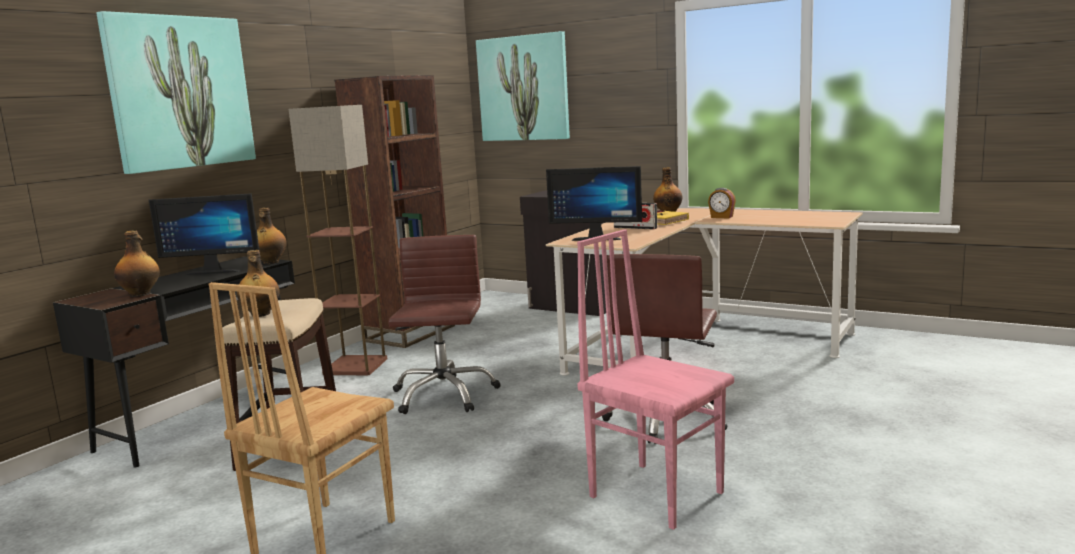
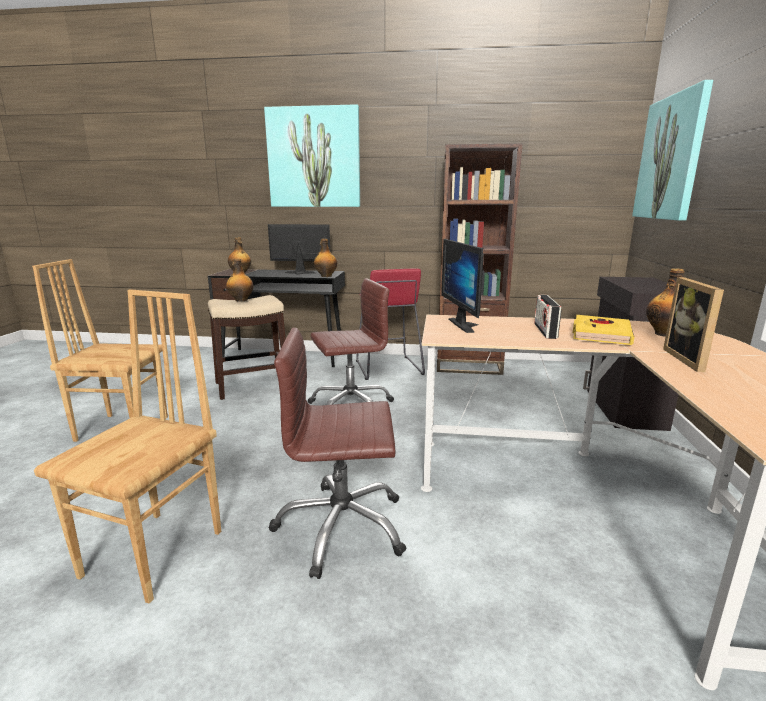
camera: 65 degrees right, 5 degrees up
(215, 271) = (299, 273): monitor -> monitor turned 120 degrees clockwise
(356, 366) = (388, 368): floor lamp -> red stool
(656, 493) = (156, 553): pink chair -> brown chair
(721, 217) = (691, 360): alarm clock -> picture frame

